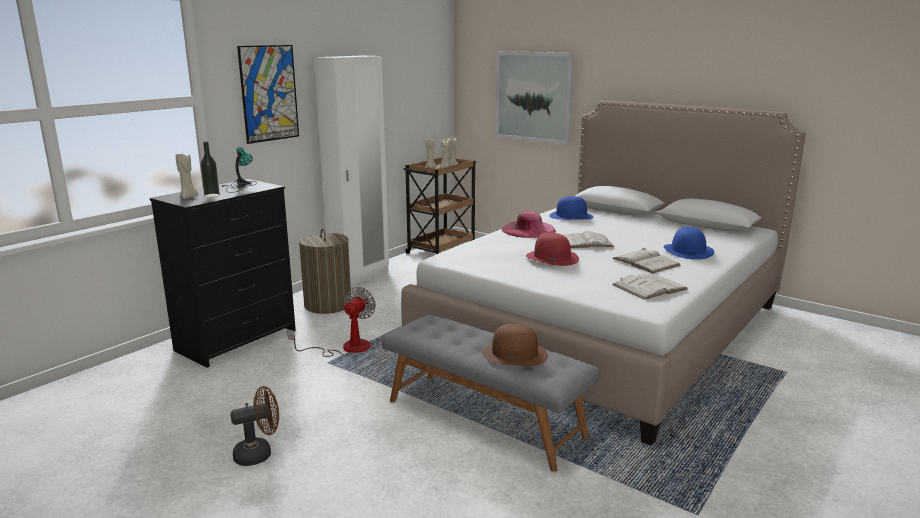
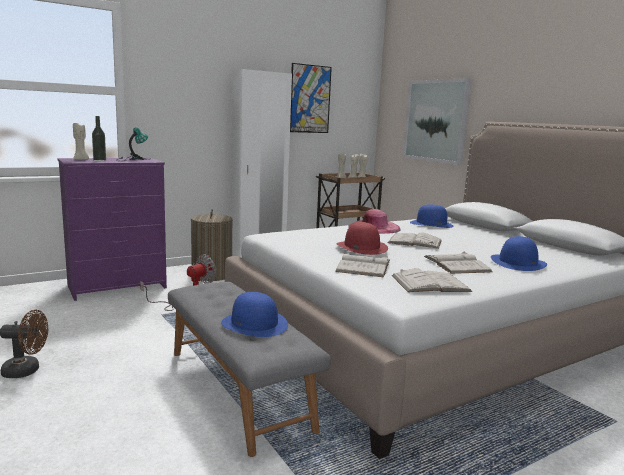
camera: 20 degrees right, 5 degrees down
(237, 340) = (118, 286): black dresser -> purple dresser
(269, 93) = (187, 94): picture -> picture (310, 99)
(515, 354) = (255, 324): brown hat -> blue hat
(578, 279) = (363, 266): none -> white book

